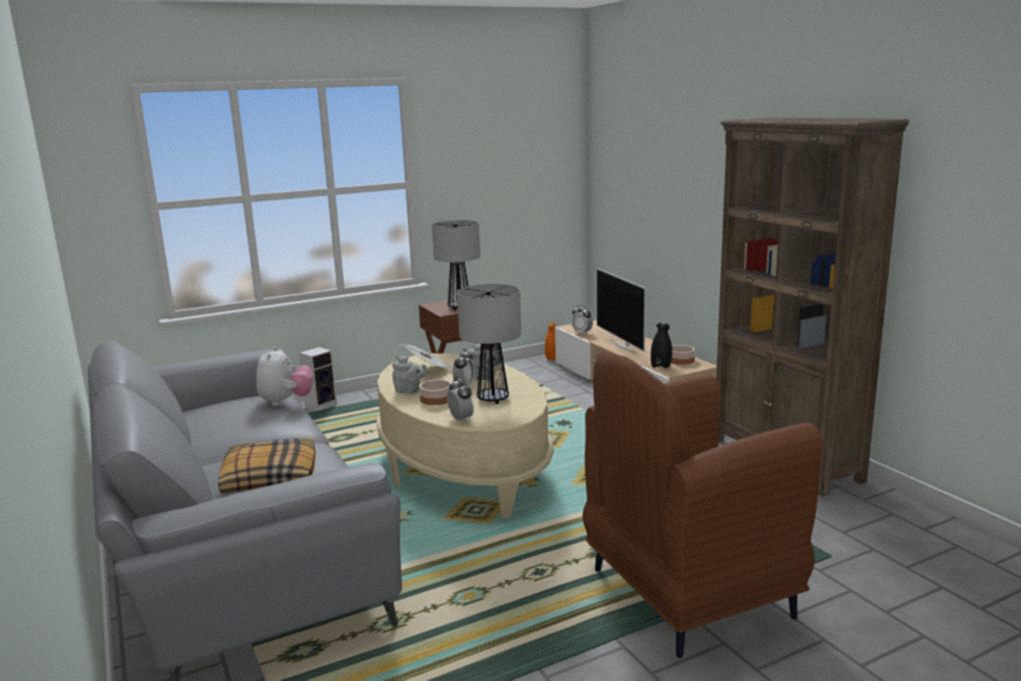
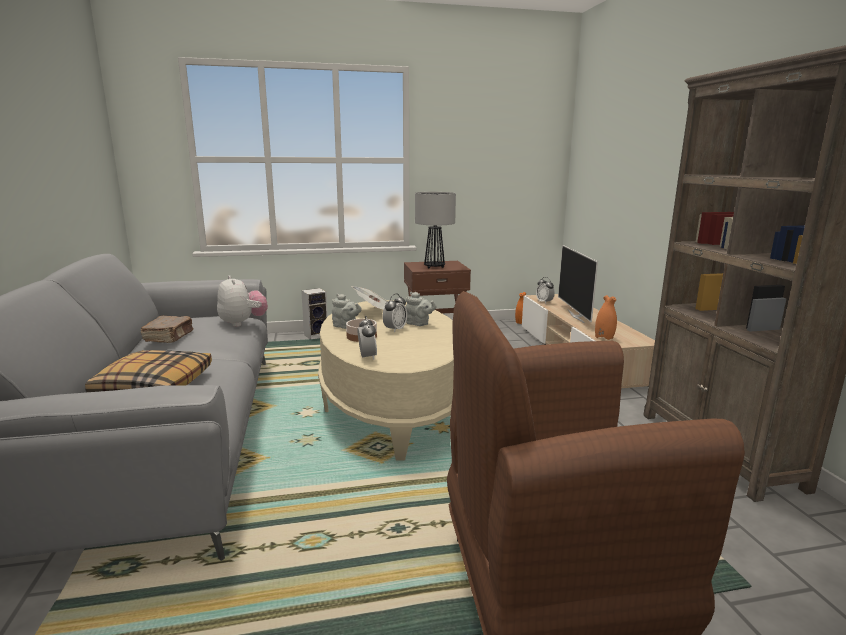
camera: 15 degrees right, 0 degrees up
(223, 429) = (169, 337): none -> brown book
(285, 402) = (243, 323): plush toy -> plush toy turned 45 degrees counterclockwise
(492, 399) = (410, 343): table lamp -> none
(661, 366) = (604, 337): black vase -> orange vase
(680, 360) = (626, 334): bowl -> none

